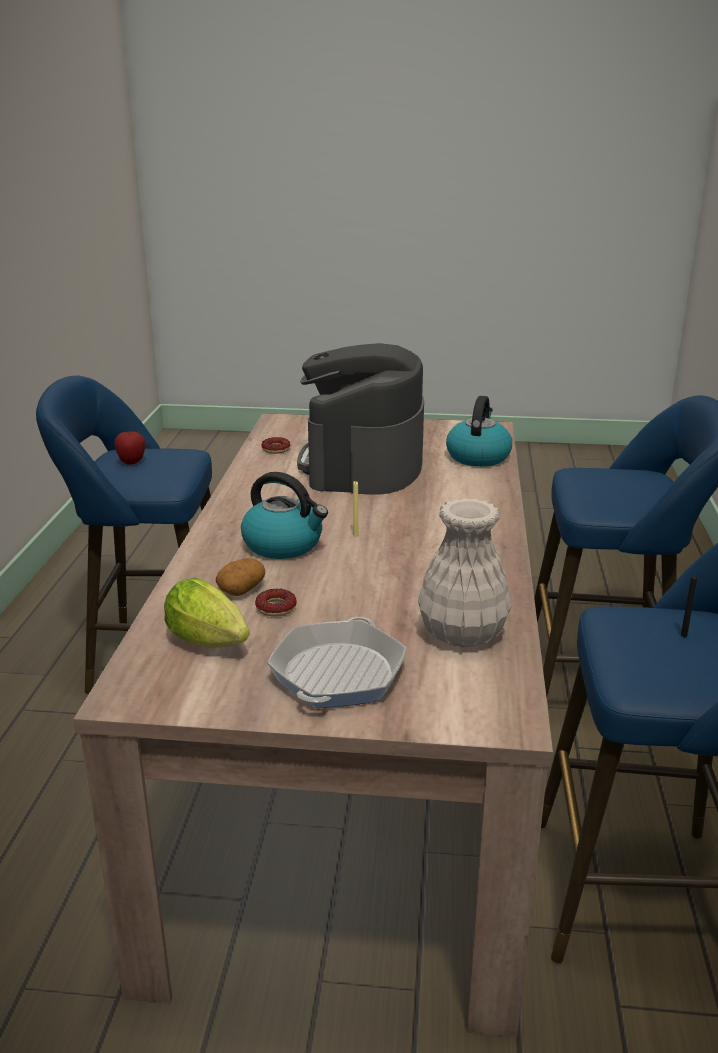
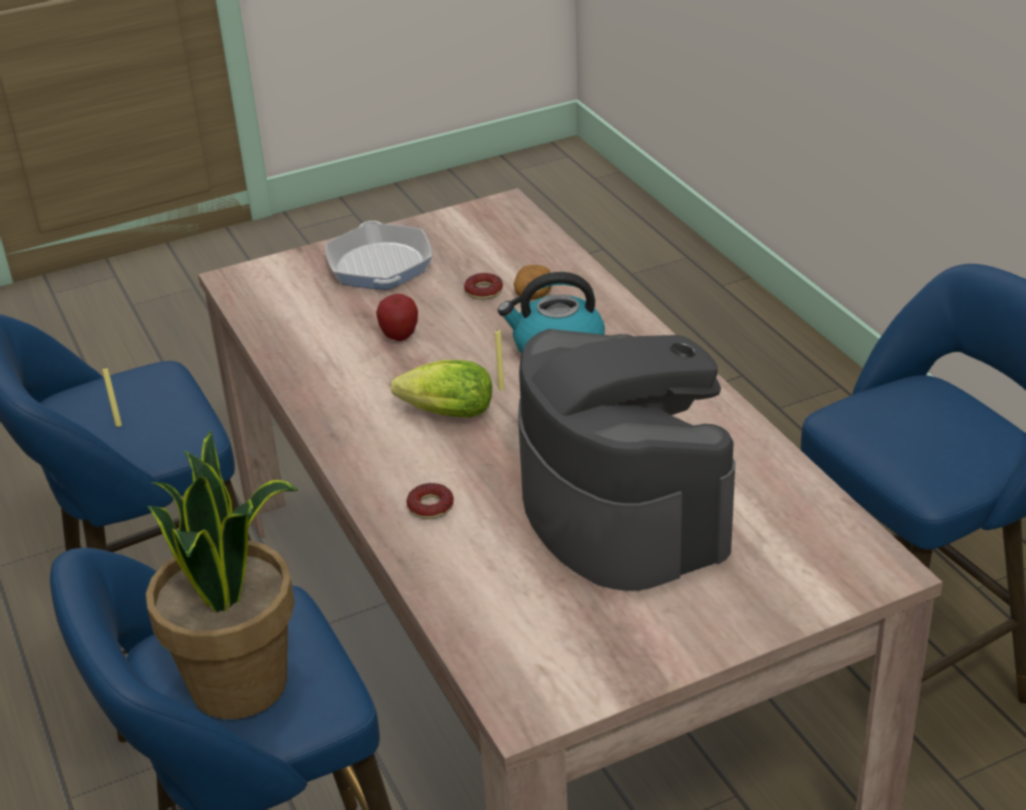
camera: 150 degrees right, 10 degrees up
(131, 462) = (943, 423): apple -> apple (399, 337)
(212, 643) = (495, 251): lettuce -> lettuce (443, 414)
(276, 449) = (778, 492): donut -> donut (430, 506)
(463, 634) = (308, 326): white vase -> none
(478, 456) = (482, 603): kettle -> none
(624, 481) = (242, 684): none -> potted plant
(683, 635) = (118, 425): black candle -> yellow candle

